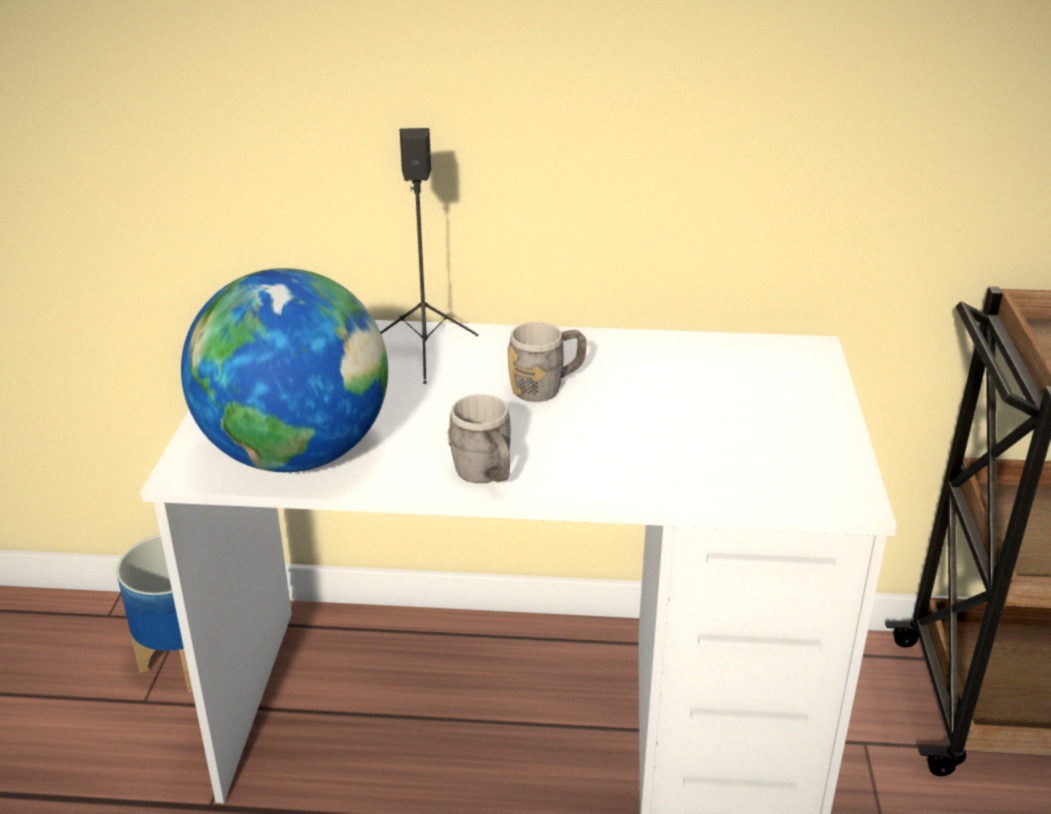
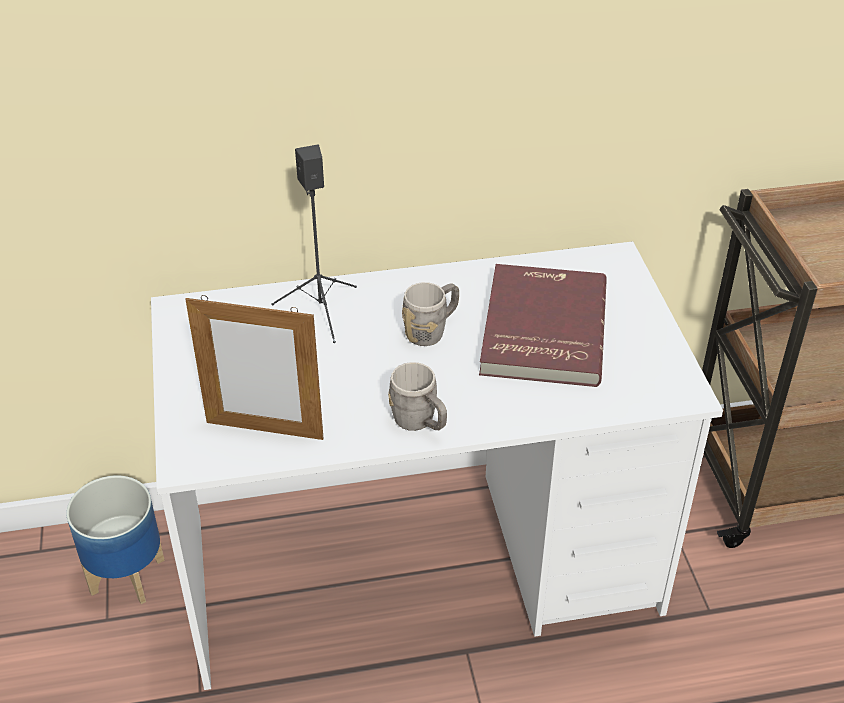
camera: 15 degrees left, 10 degrees up
(296, 454) = (264, 430): globe -> picture frame
(683, 405) = (540, 329): none -> red book

